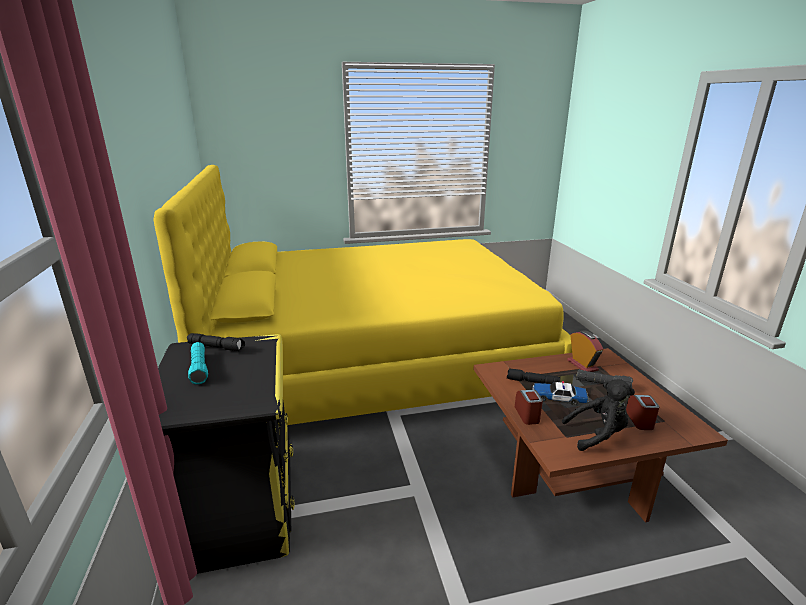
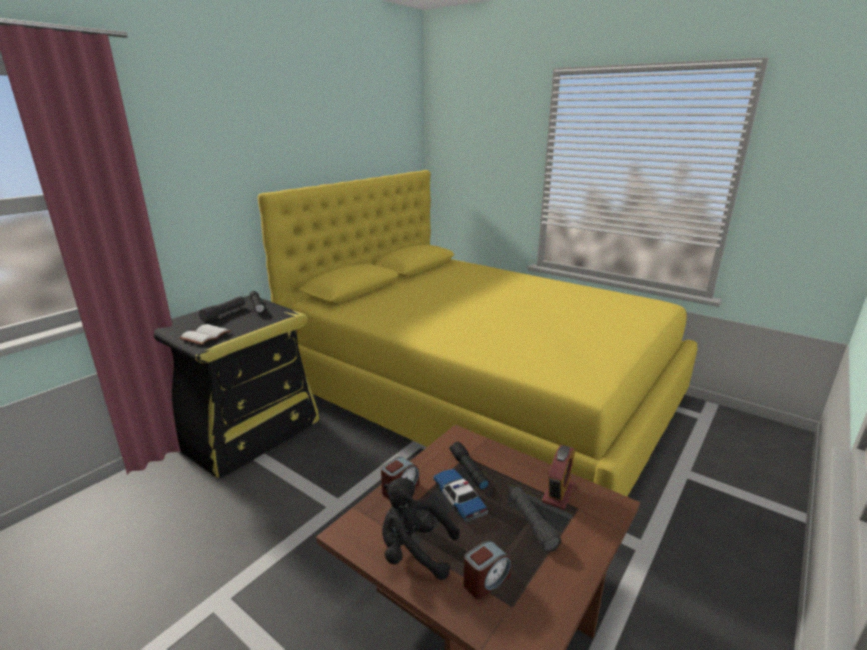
camera: 50 degrees right, 0 degrees up
(199, 368) = (224, 314): turquoise flashlight -> black flashlight
(239, 393) = (205, 335): none -> white book
(597, 435) = (414, 552): black plush toy -> black plush toy turned 150 degrees clockwise

